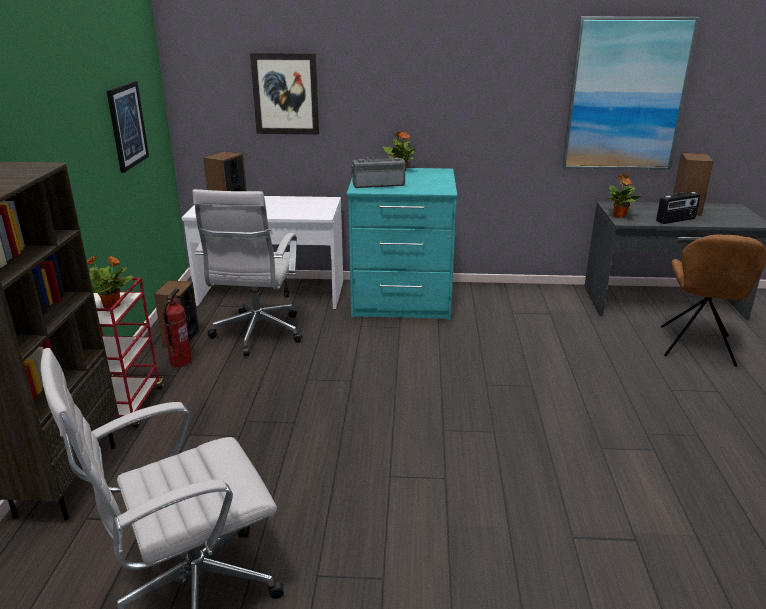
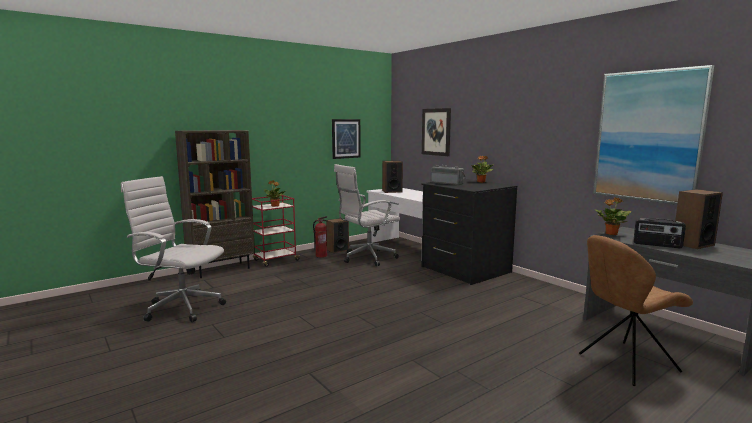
camera: 50 degrees right, 15 degrees down
(401, 300) = (464, 269): turquoise dresser -> black dresser

